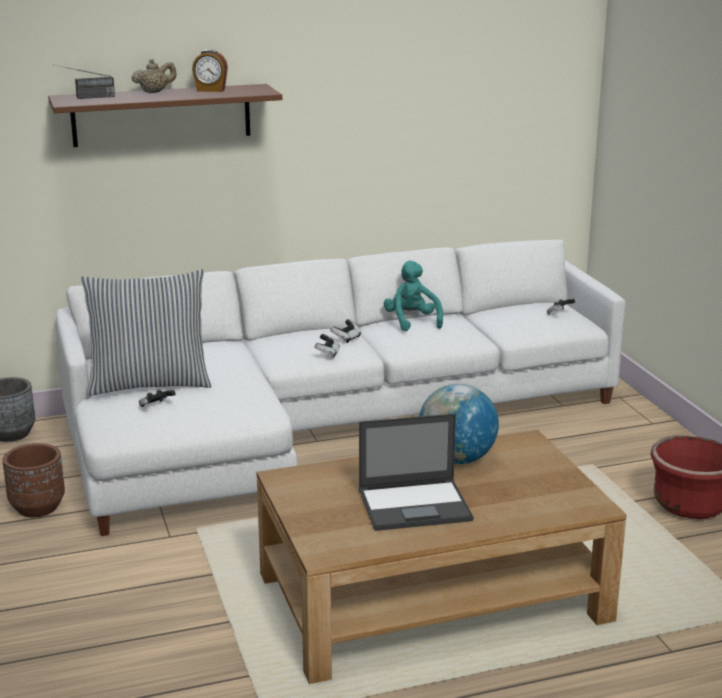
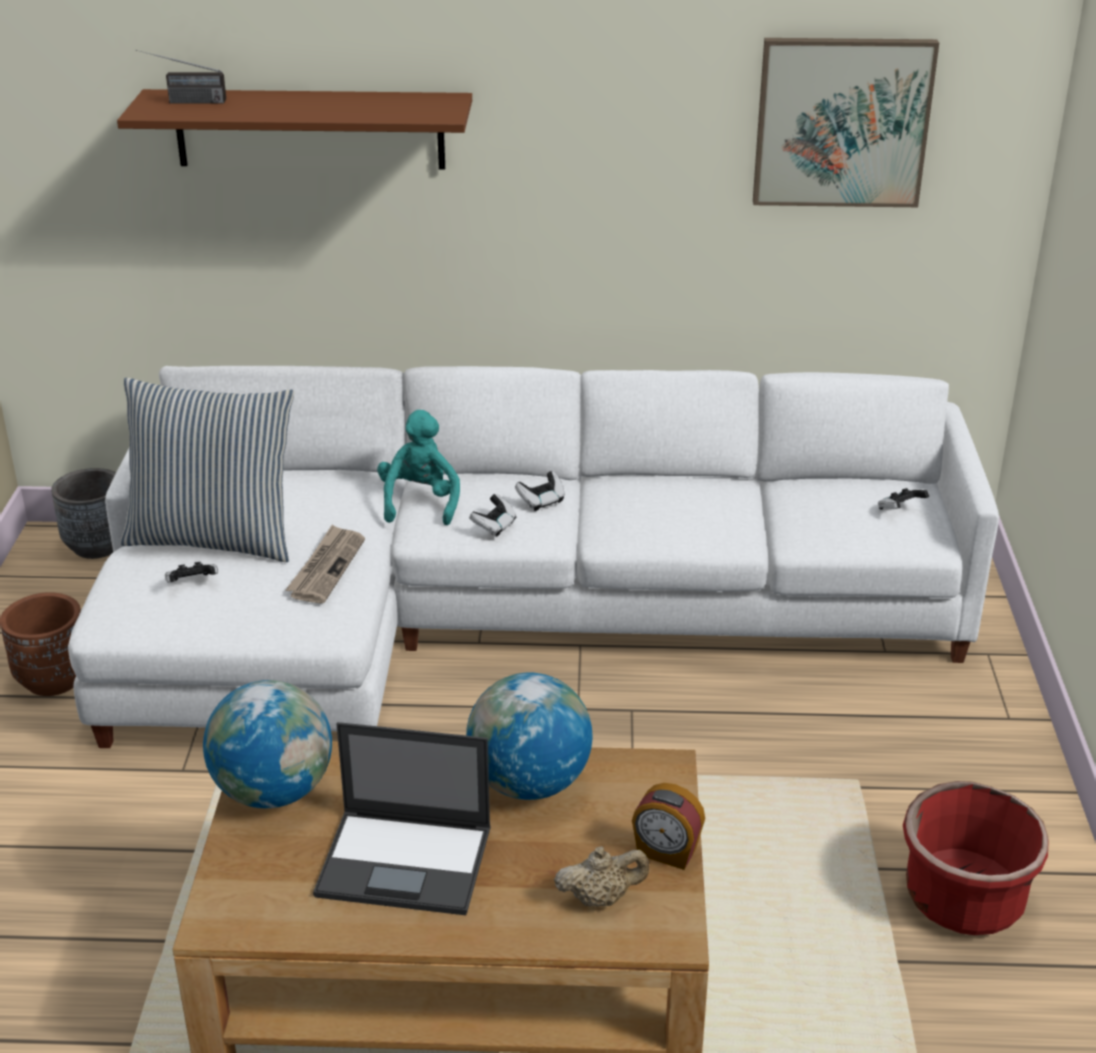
camera: 20 degrees right, 10 degrees up
(155, 92) = (289, 98): beige teapot -> beige teapot (601, 898)
(211, 90) = (372, 102): alarm clock -> alarm clock (666, 852)
(238, 386) = (326, 567): none -> newspaper
(303, 490) = (274, 792): none -> globe
(412, 322) = (658, 486): turquoise plush toy -> turquoise plush toy (420, 503)
(484, 87) = (842, 122): none -> picture

